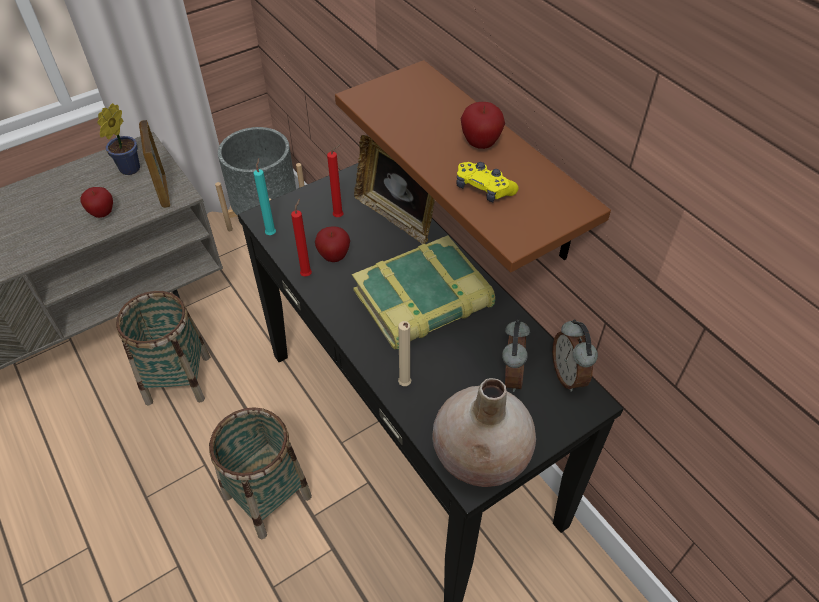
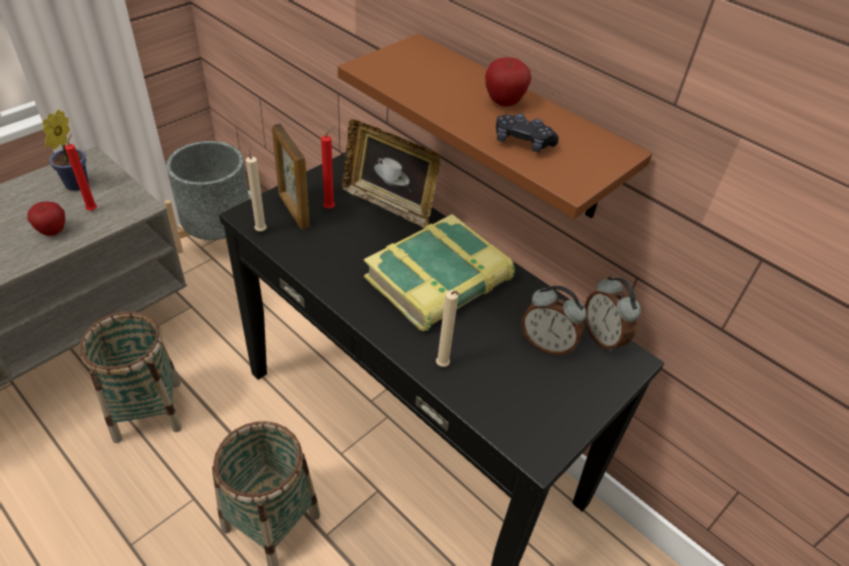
camera: 15 degrees left, 5 degrees down
(163, 191) = (120, 204): picture frame -> picture frame (293, 211)
(271, 233) = (261, 229): turquoise candle -> beige candle
(307, 274) = (310, 266): red candle -> red candle (93, 209)
(334, 257) = (334, 247): apple -> none
(481, 454) = (541, 426): beige vase -> none
(483, 189) = (523, 142): yellow game controller -> black game controller
(510, 375) = (547, 344): alarm clock -> alarm clock turned 120 degrees clockwise

